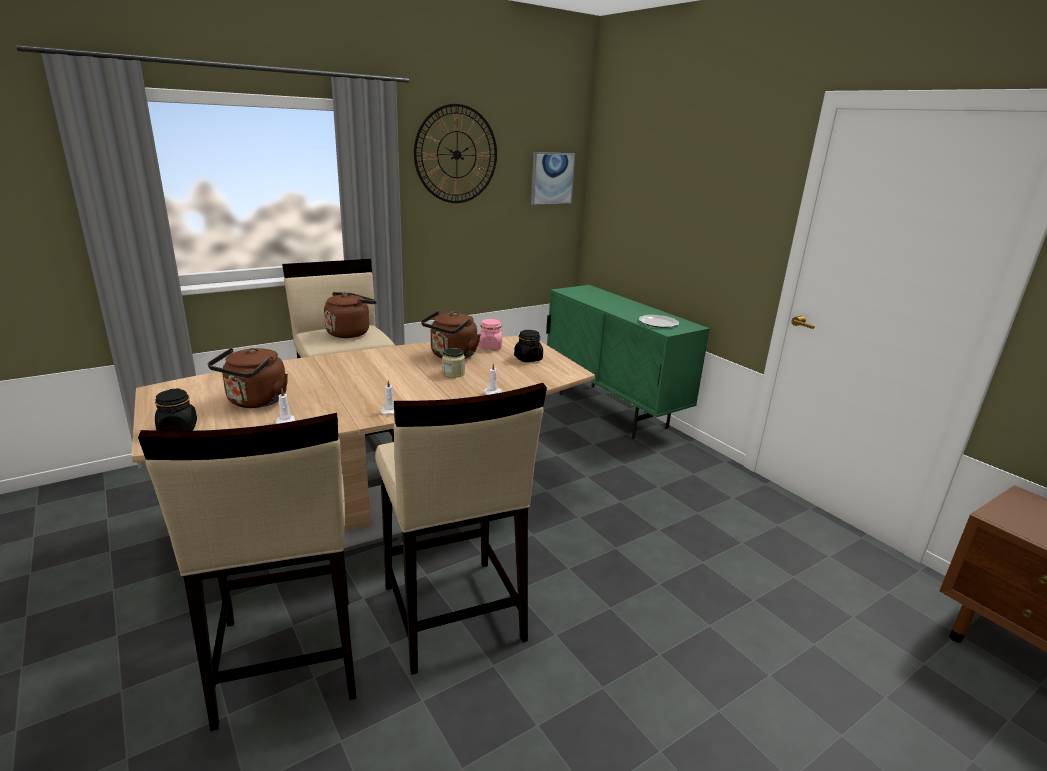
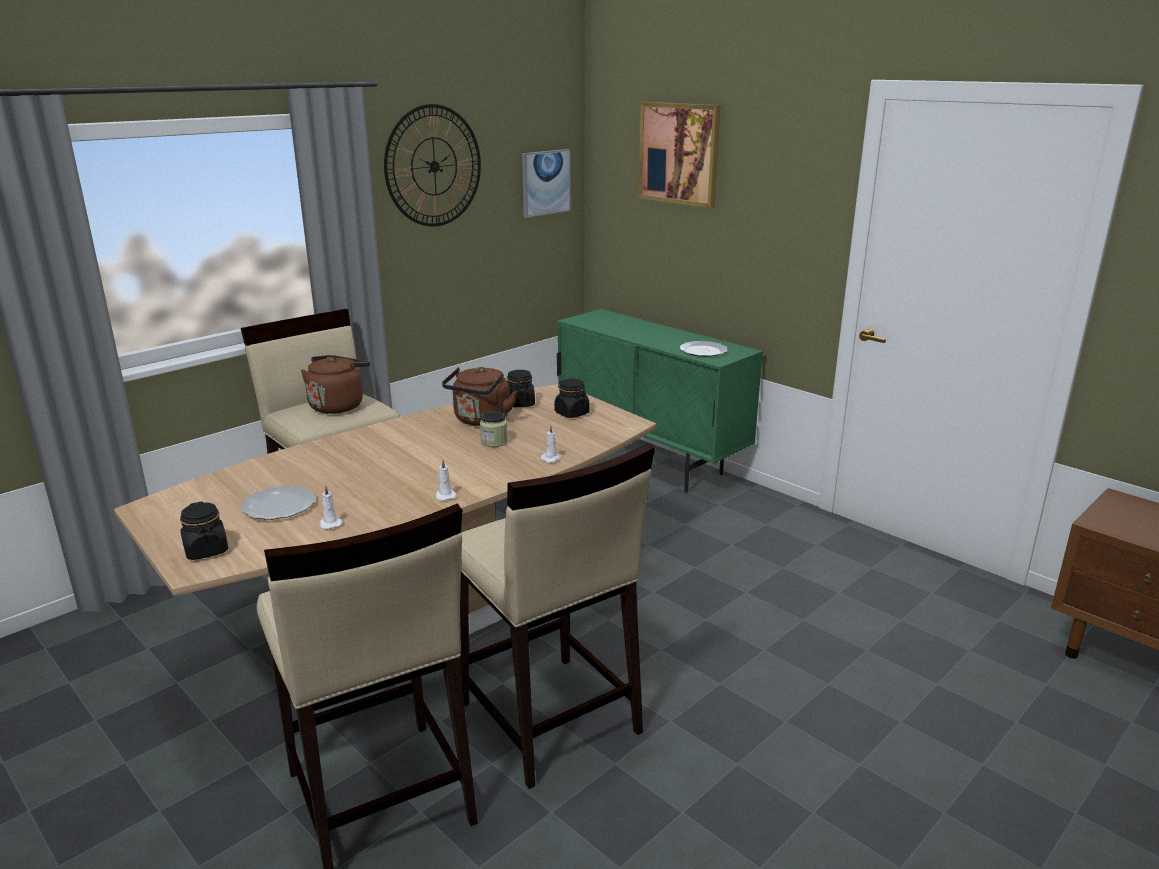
camera: 10 degrees left, 0 degrees up
(255, 402) = (278, 506): brown kettle -> plate
(490, 347) = (520, 403): pink jar -> black jar
(659, 158) = (679, 153): none -> picture

